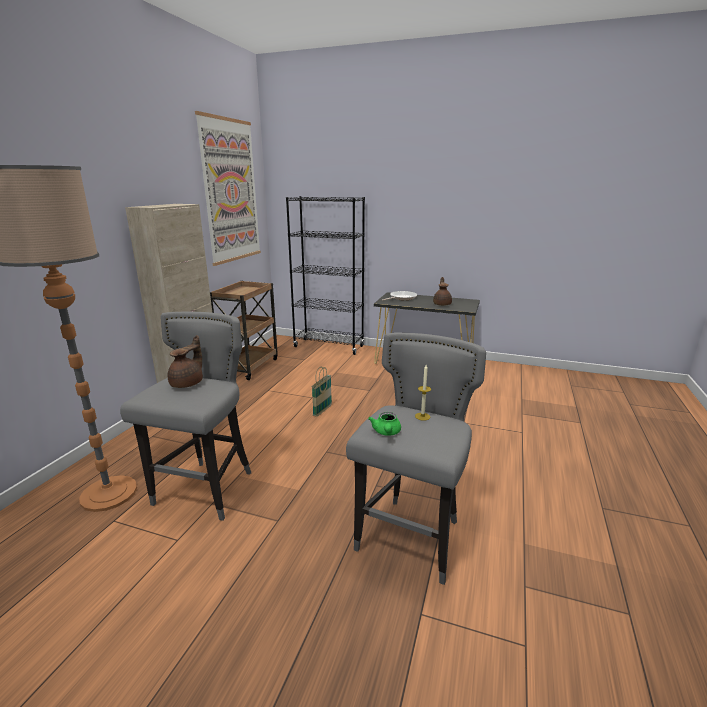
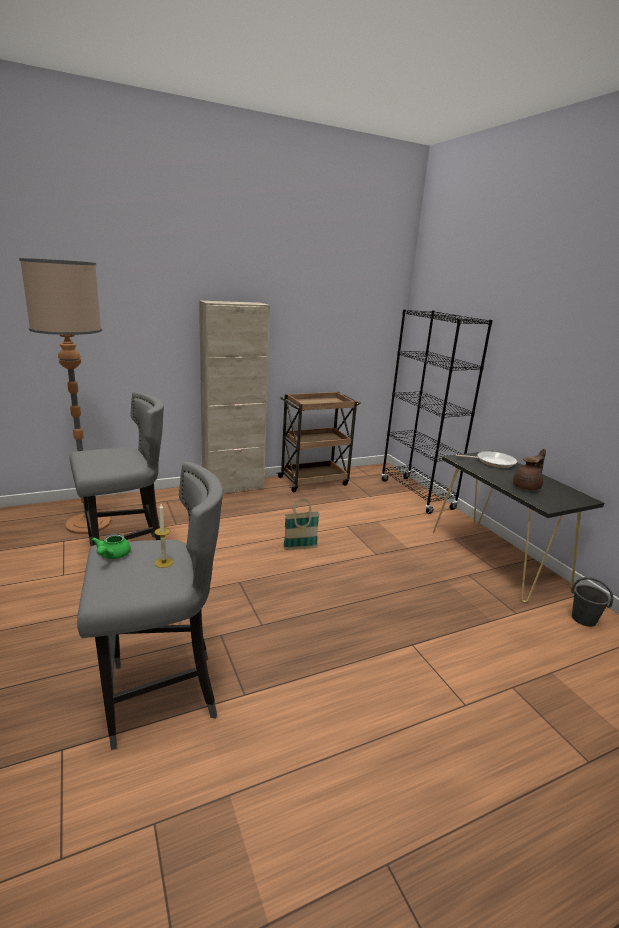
camera: 45 degrees right, 0 degrees up
(188, 383) = (119, 455): brown teapot -> none
(231, 191) = (348, 297): picture -> none
(386, 432) = (112, 556): green teapot -> green teapot turned 45 degrees counterclockwise
(495, 370) = (584, 619): none -> grey bucket

